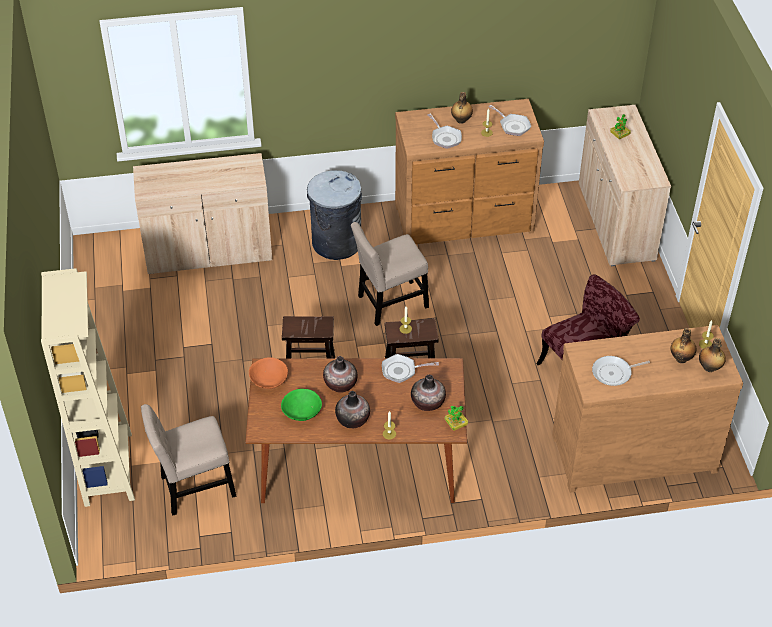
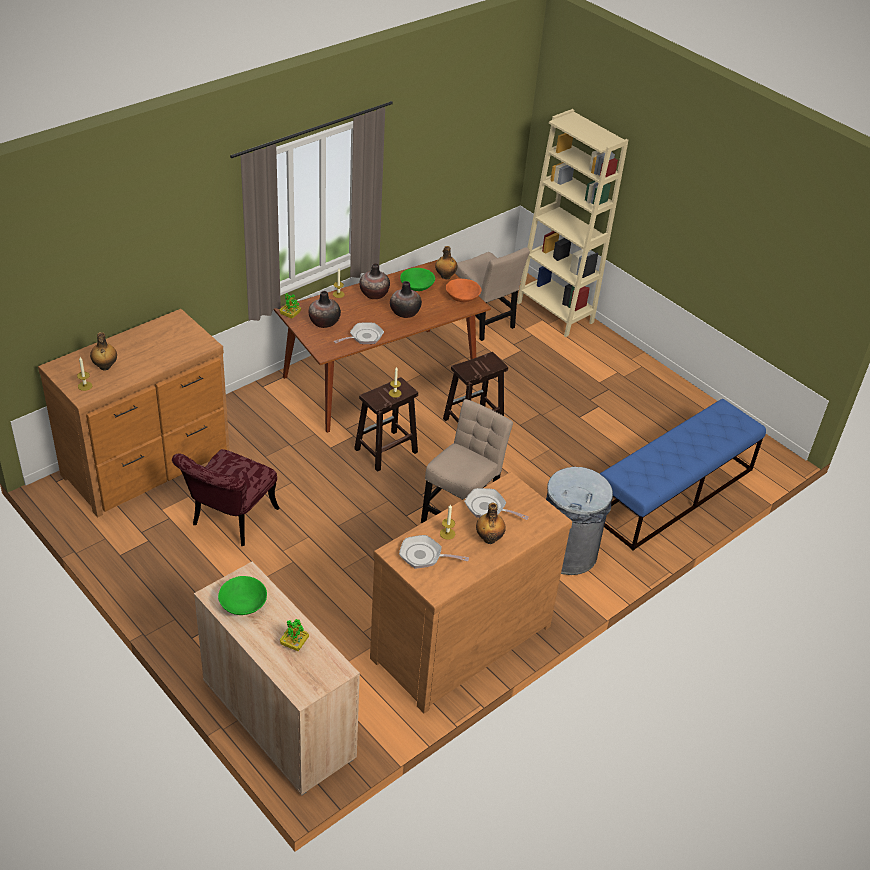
camera: 145 degrees right, 5 degrees down
(194, 488) = (484, 322): beige chair -> beige chair turned 105 degrees clockwise
(208, 252) = (673, 493): beige cabinet -> blue bench
(614, 373) = (164, 336): frying pan -> none
(641, 167) = (243, 604): none -> green bowl
(709, 368) = (74, 367): bottle -> bottle (445, 276)

